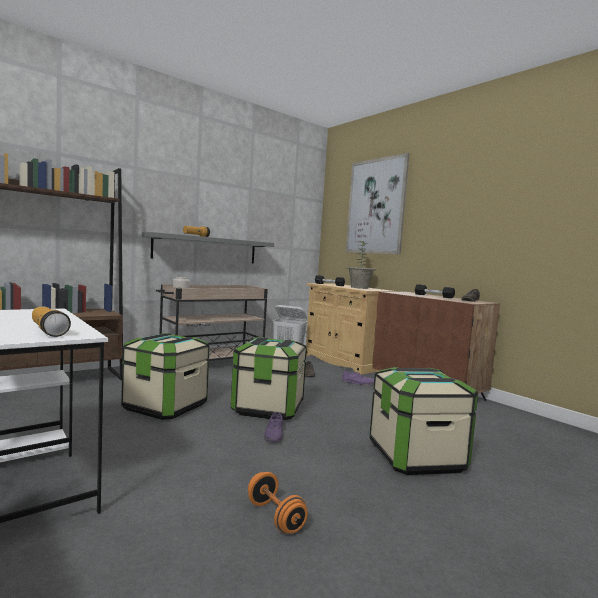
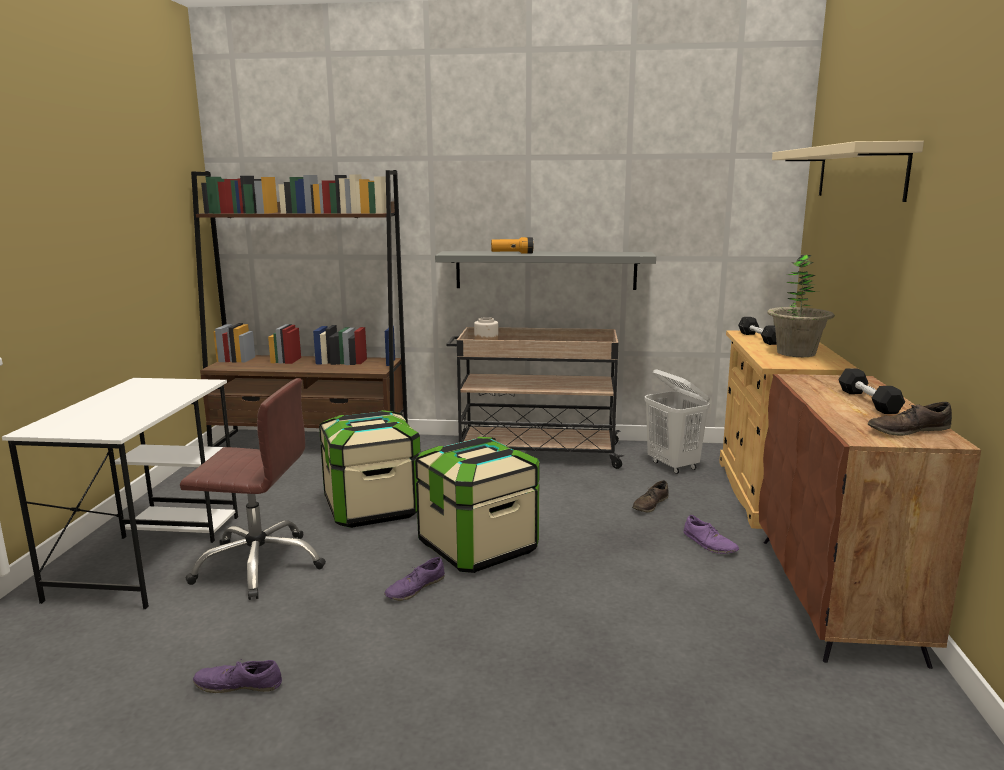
camera: 45 degrees right, 10 degrees up
(48, 331) = (108, 422): flashlight -> none
(145, 455) = (259, 564): none -> brown office chair
(275, 517) = (238, 684): orange dumbbell -> purple shoe
(376, 206) = (859, 172): picture -> beige shelf
(416, 457) = (528, 702): storage box -> none

